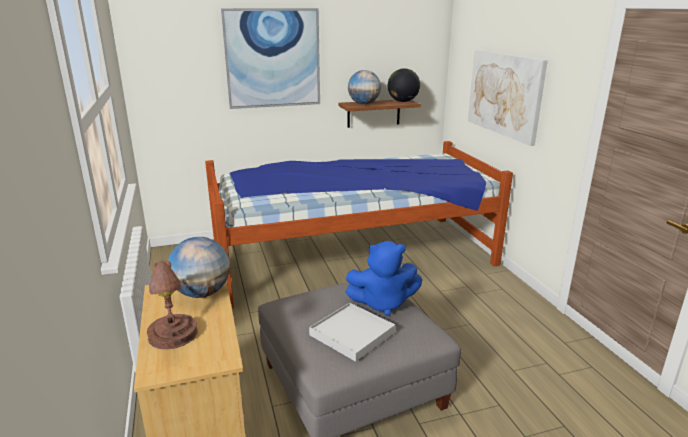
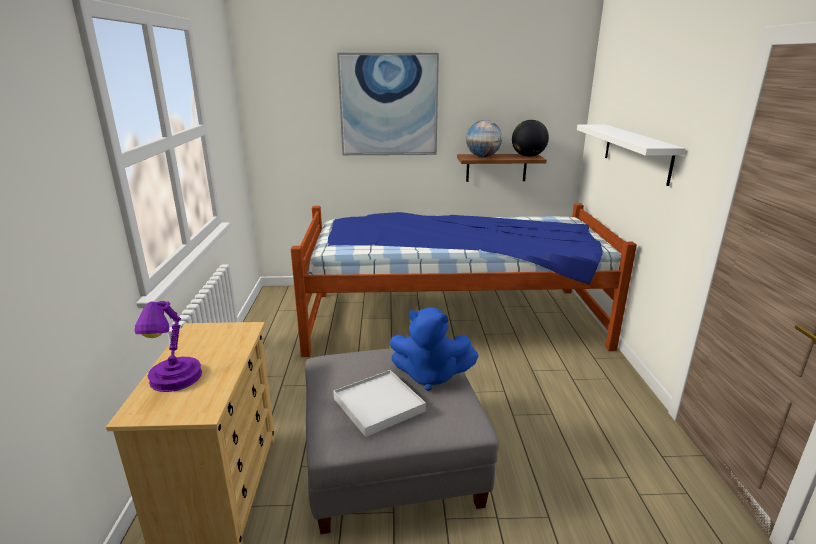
camera: 15 degrees right, 0 degrees up
(173, 337) = (175, 380): brown table lamp -> purple table lamp
(202, 293) = (230, 338): globe -> none
(504, 94) = (636, 152): picture -> white shelf

